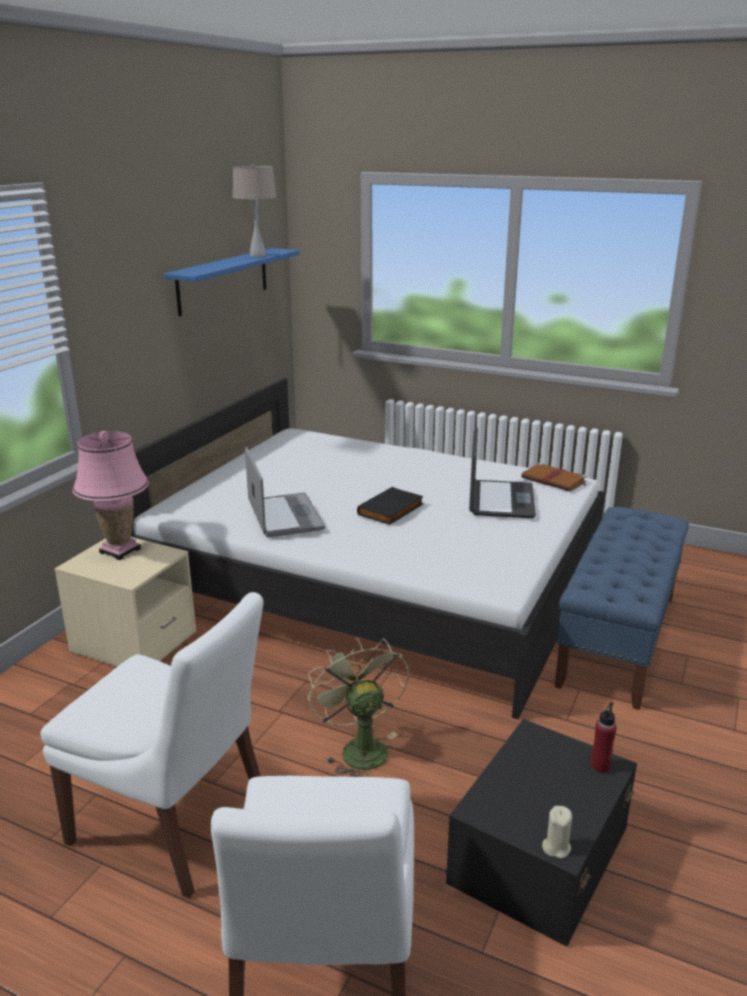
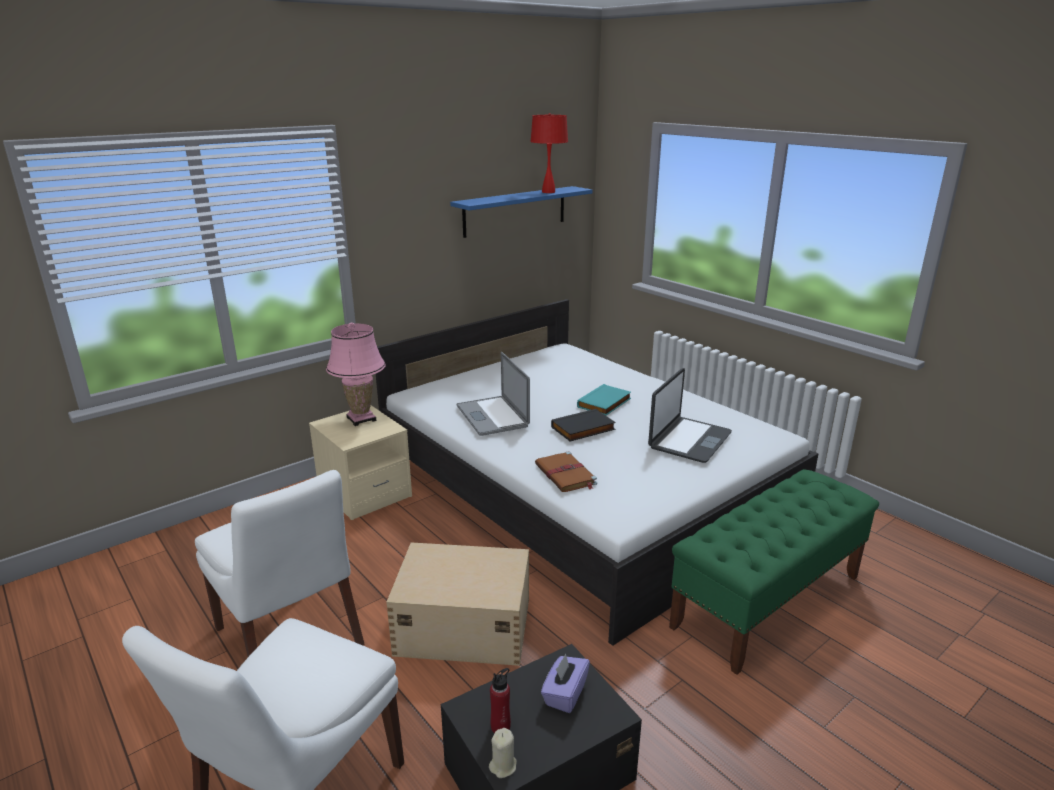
camera: 25 degrees right, 0 degrees up
(257, 255) = (548, 192): beige table lamp -> red table lamp
(285, 515) = (492, 416): laptop -> laptop turned 150 degrees clockwise
(359, 747) = (462, 626): green fan -> beige storage box
(389, 481) = (605, 403): none -> turquoise book
(554, 480) = (760, 432): brown book -> brown book (566, 475)
(555, 765) = (564, 694): none -> purple tissue box
(600, 766) = (604, 709): red bottle -> red bottle (500, 726)
(618, 639) = (767, 600): blue bench -> green bench

